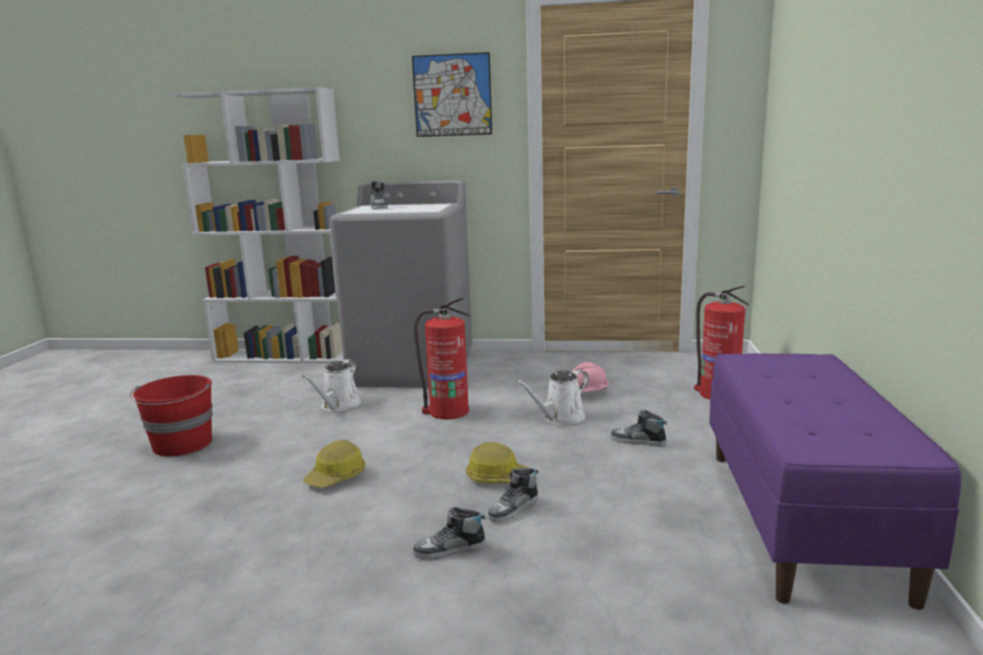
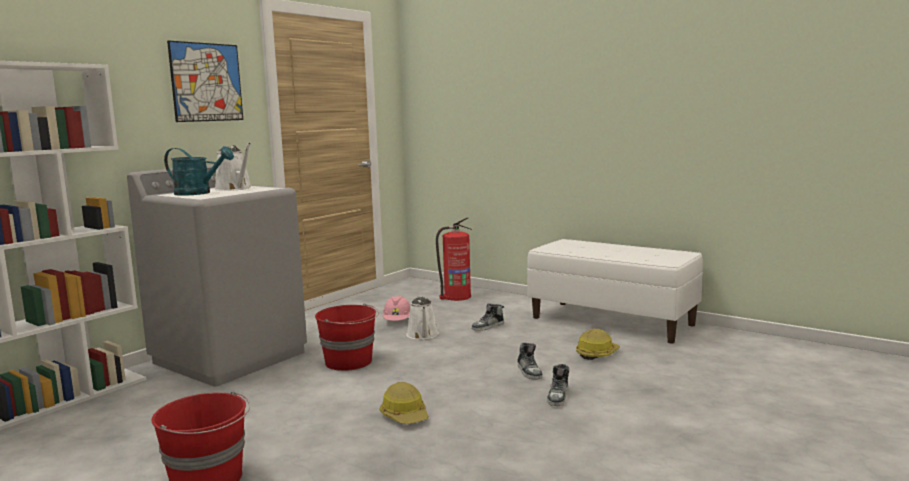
camera: 60 degrees left, 5 degrees down
(338, 406) = (256, 396): white watering can -> white watering can (235, 188)
(378, 208) = (199, 193): shoe -> turquoise watering can
(447, 411) = (349, 362): fire extinguisher -> red bucket
(497, 477) = (482, 368): hard hat -> hard hat (597, 353)
(802, 519) = (612, 321): purple bench -> white bench

